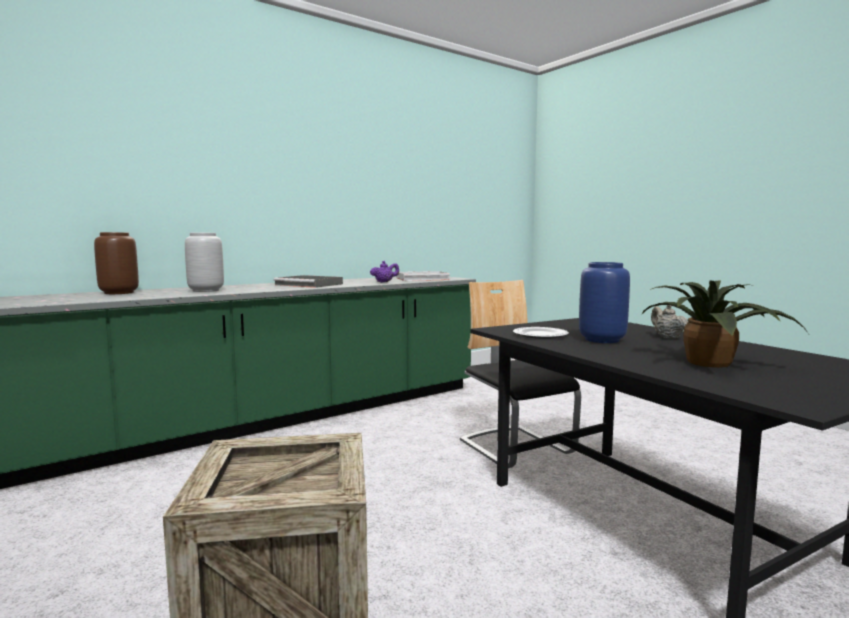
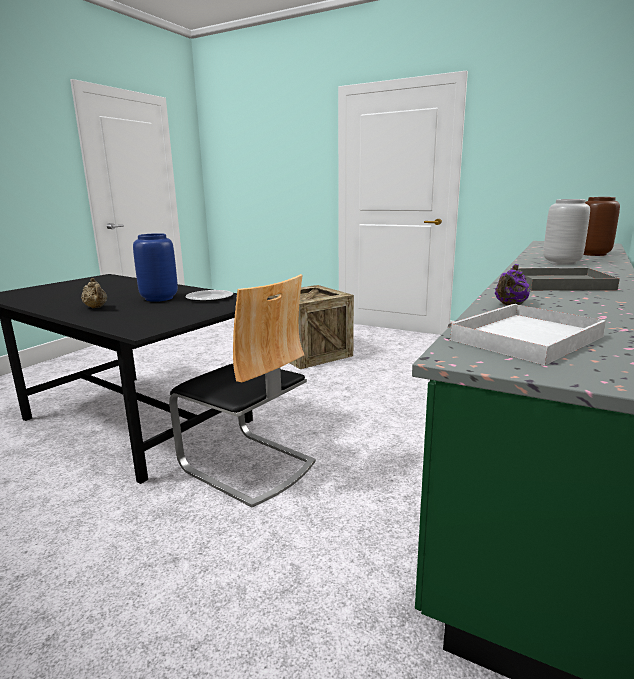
camera: 155 degrees right, 10 degrees up
(712, 363) = (105, 289): potted plant -> none

